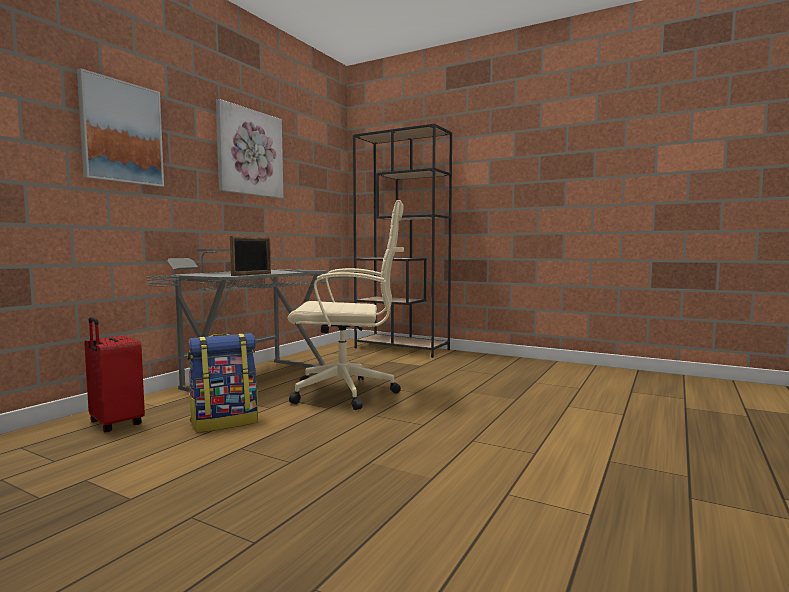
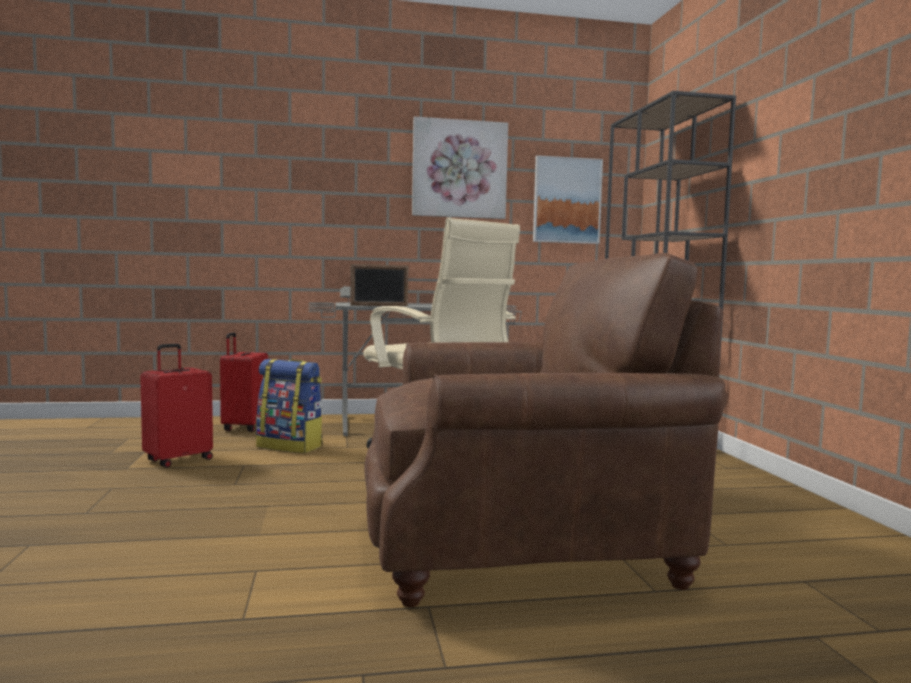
camera: 50 degrees right, 0 degrees up
(121, 132) = (304, 169): picture -> picture (566, 200)
(161, 470) = (178, 460): none -> red suitcase
(539, 419) = (517, 544): none -> brown armchair

